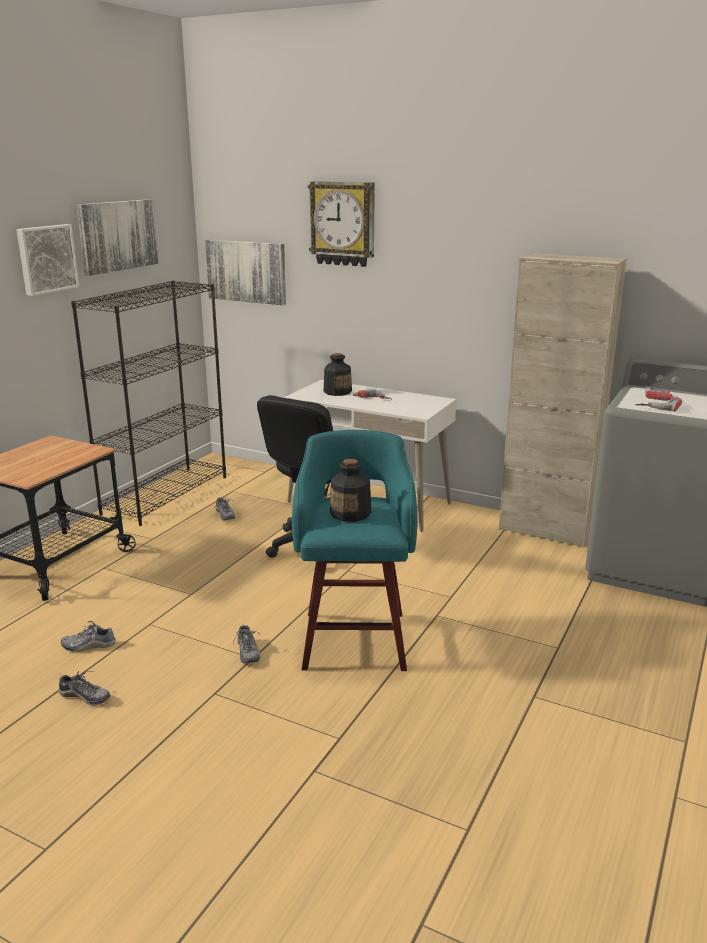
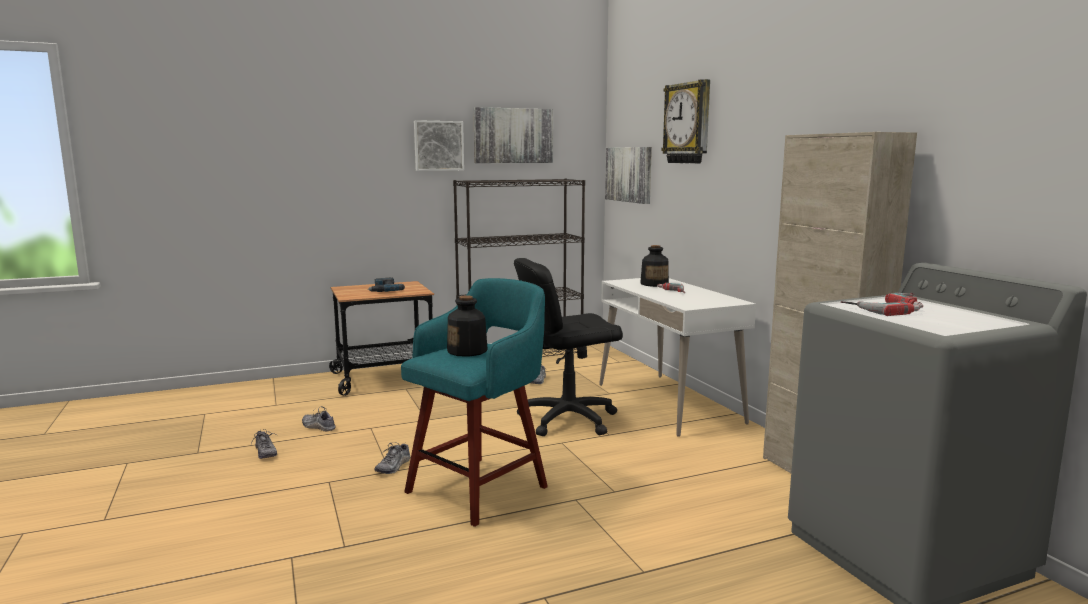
camera: 40 degrees right, 10 degrees down
(44, 458) = (383, 290): none -> power drill

